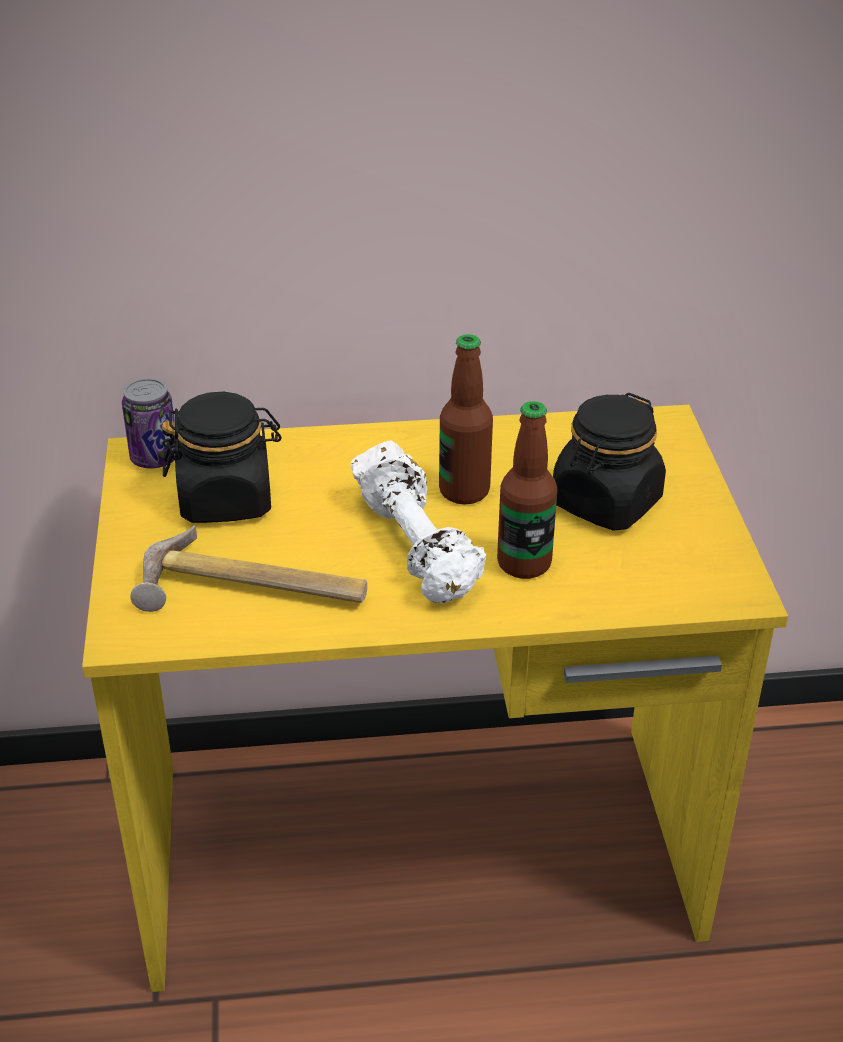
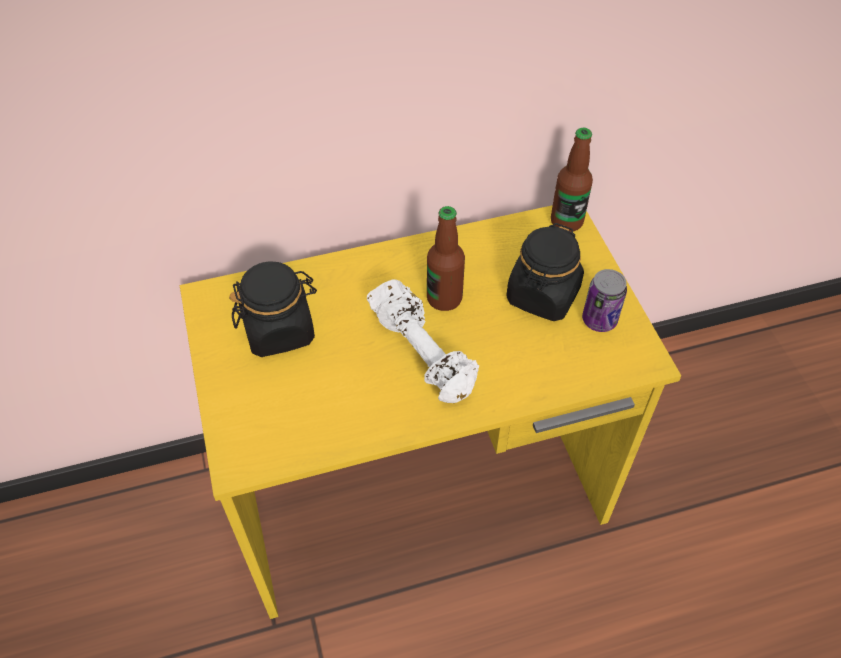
camera: 10 degrees left, 15 degrees up
(154, 458) = (218, 299): can -> can (599, 320)
(251, 593) = (317, 412): hammer -> none
(524, 563) = (499, 357): bottle -> bottle (566, 221)

